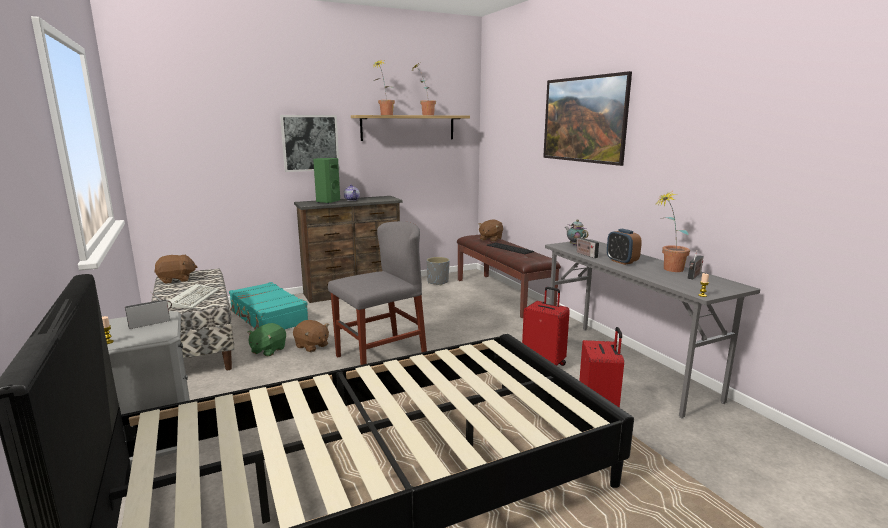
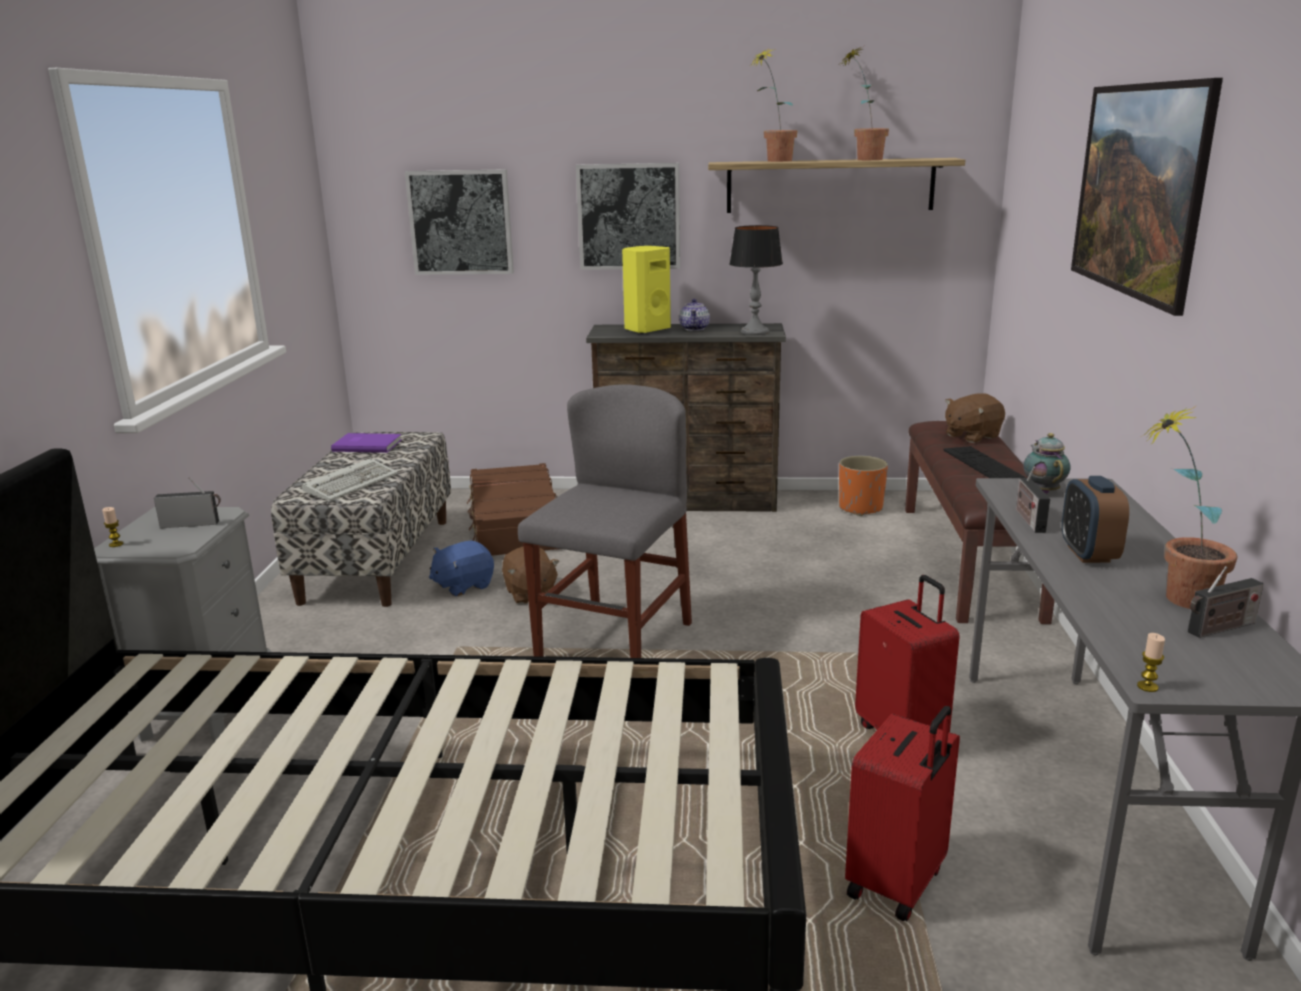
camera: 30 degrees right, 5 degrees up
(176, 280) = (367, 445): brown plush toy -> purple book
(210, 146) = (461, 222): none -> picture
(268, 317) = (514, 526): turquoise suitcase -> brown suitcase
(268, 350) = (463, 585): green plush toy -> blue plush toy
(327, 201) = (646, 329): green speaker -> yellow speaker
(381, 358) = (614, 642): grey chair -> grey chair turned 60 degrees counterclockwise
(384, 199) = (754, 332): none -> table lamp
(437, 282) = (860, 508): grey planter -> orange planter

